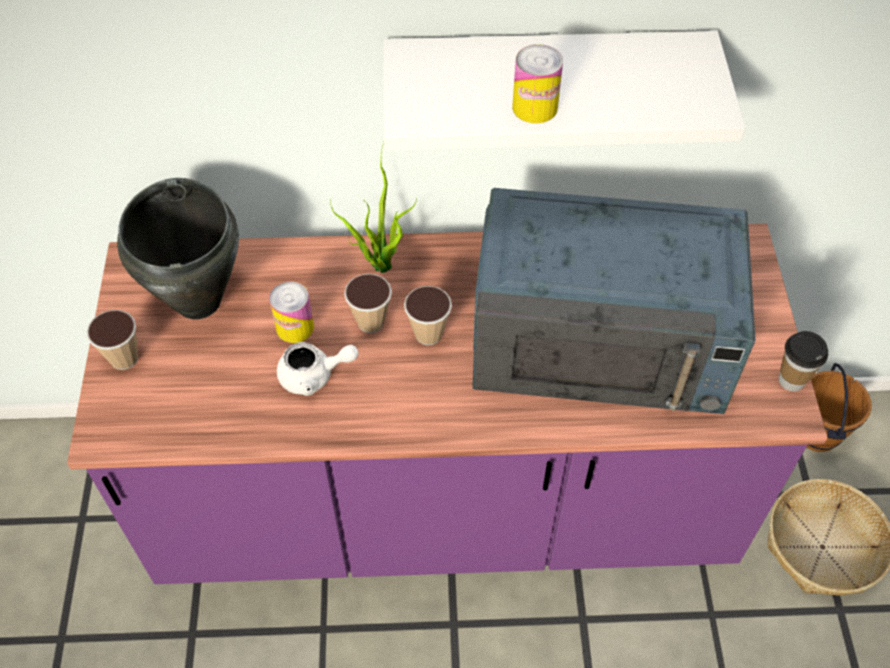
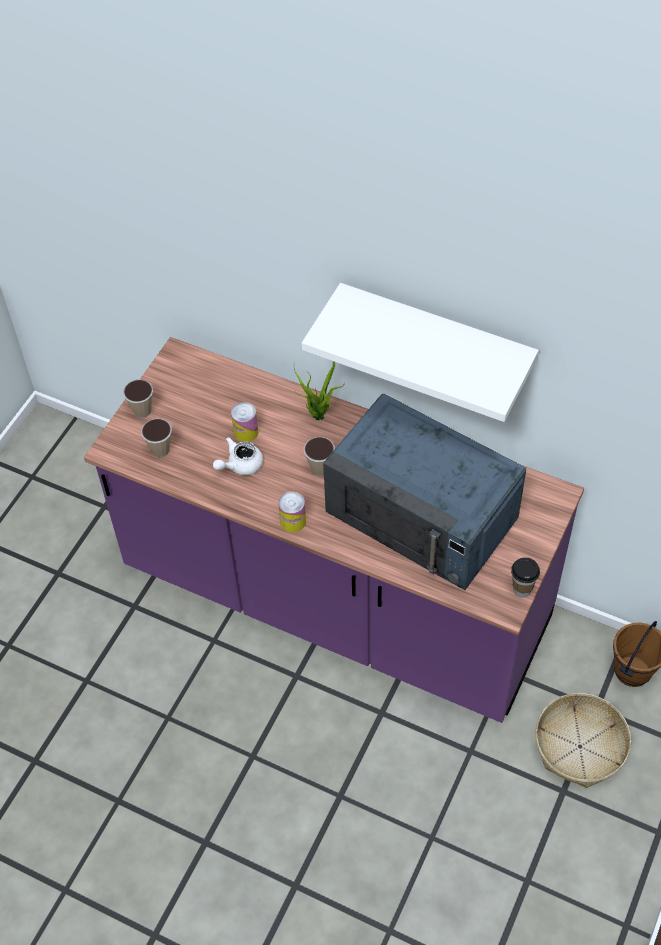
camera: 30 degrees right, 0 degrees up
(199, 300) = (201, 393): black cooking pot -> none
(314, 376) = (240, 465): white teapot -> white teapot turned 120 degrees clockwise
(371, 322) = (291, 447): cup -> cup (160, 450)
(534, 107) = (394, 356): can -> can (293, 521)

